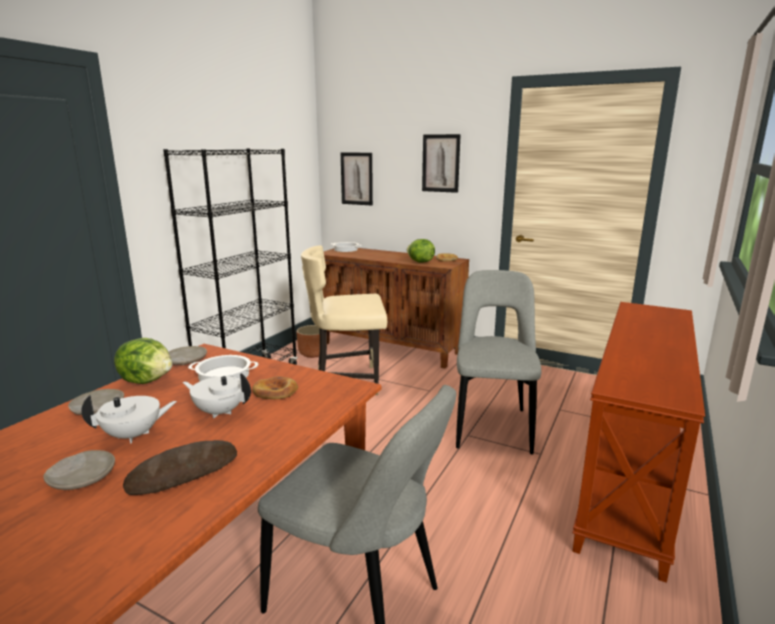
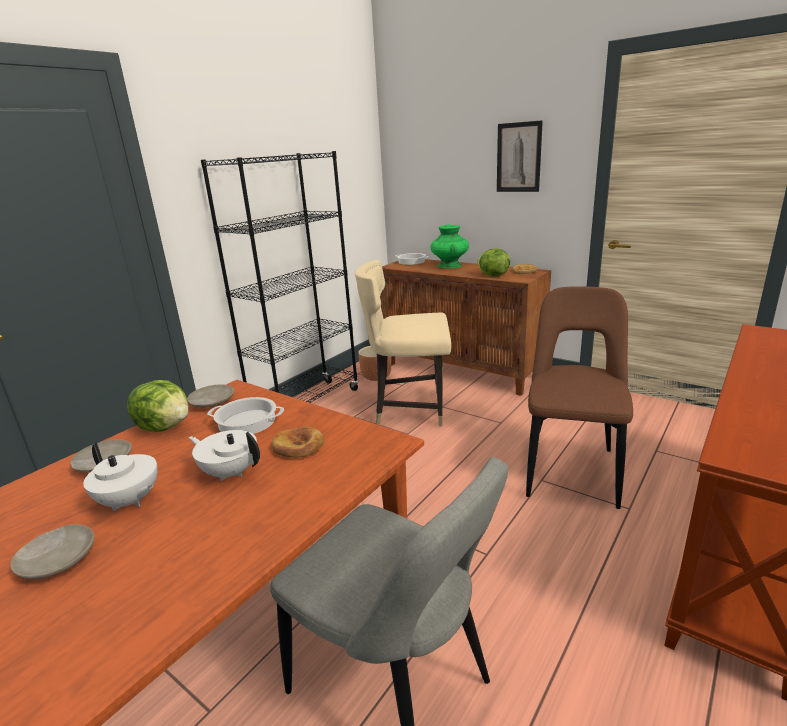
camera: 10 degrees right, 5 degrees up
(134, 435) = (129, 502): white teapot -> white teapot turned 45 degrees clockwise
(183, 473) = (168, 560): bread -> none
(356, 178) = (423, 181): picture -> none
(380, 253) = (449, 265): none -> green vase
(492, 425) = (571, 469): grey chair -> brown chair

